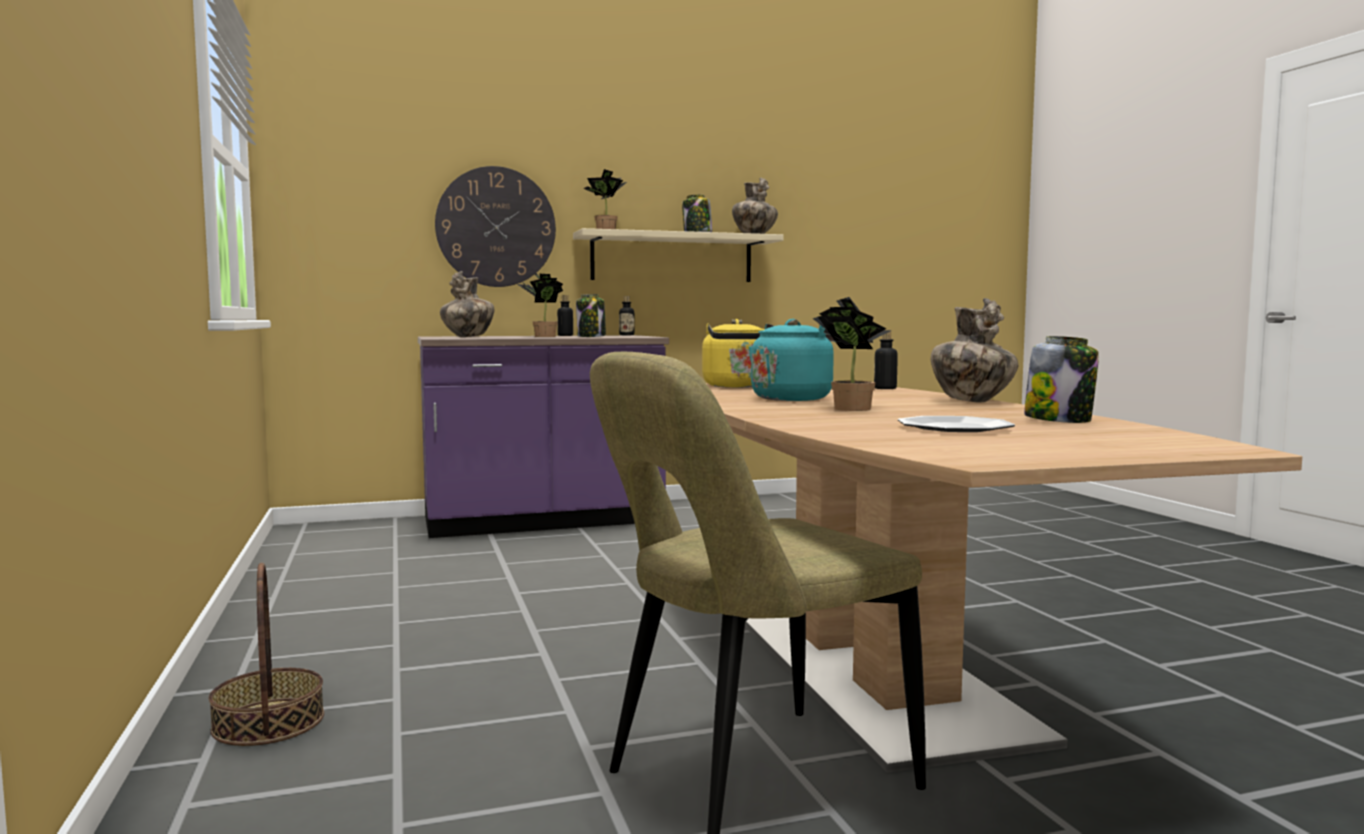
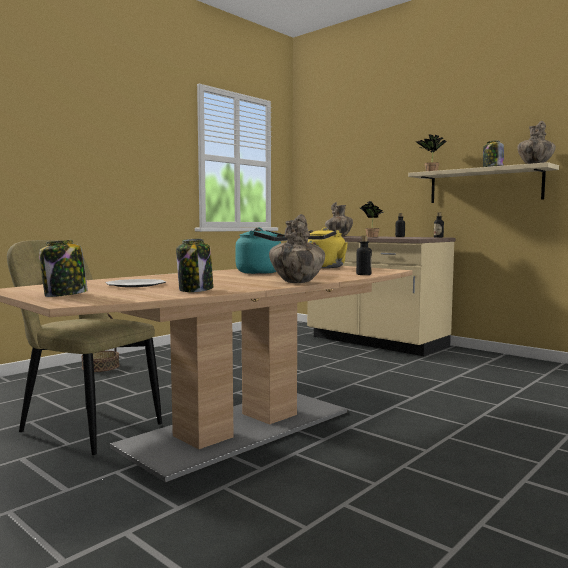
camera: 60 degrees right, 0 degrees up
(496, 227) = (383, 175): wall clock -> none
(543, 522) = (375, 342): purple counter -> beige counter
(591, 336) = (389, 237): jar -> jar (65, 295)
(849, 408) = (217, 277): potted plant -> none

